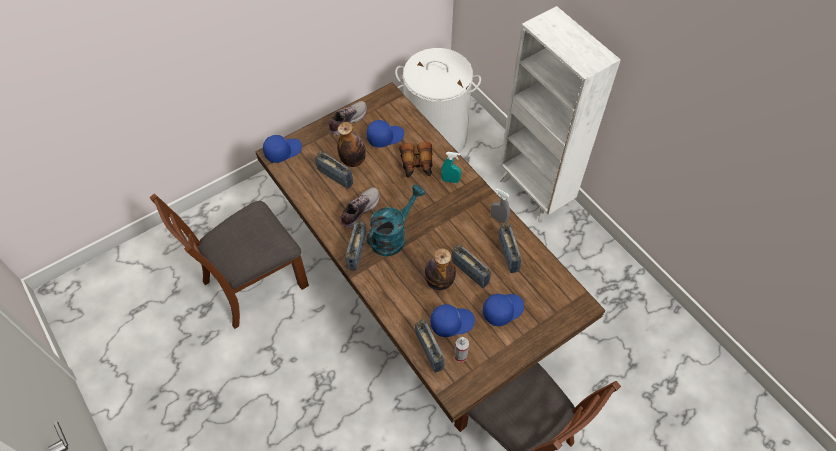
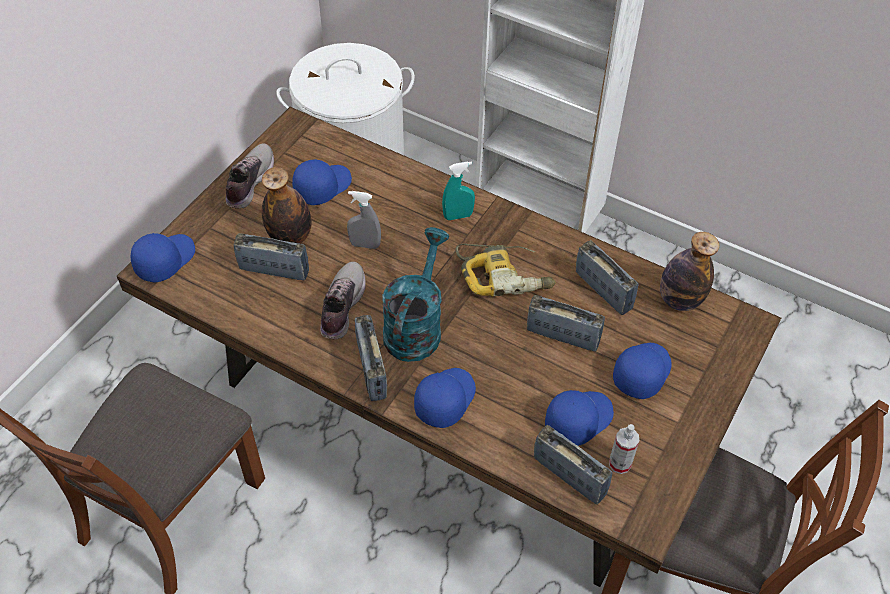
camera: 25 degrees left, 5 degrees down
(386, 283) = (444, 399): none -> blue cap
(417, 165) = (395, 211): binoculars -> none
(439, 282) = (525, 367): bottle -> bottle (679, 300)
(457, 225) = (504, 275): none -> power drill
(498, 218) = (559, 245): grey spray bottle -> grey spray bottle (365, 245)

